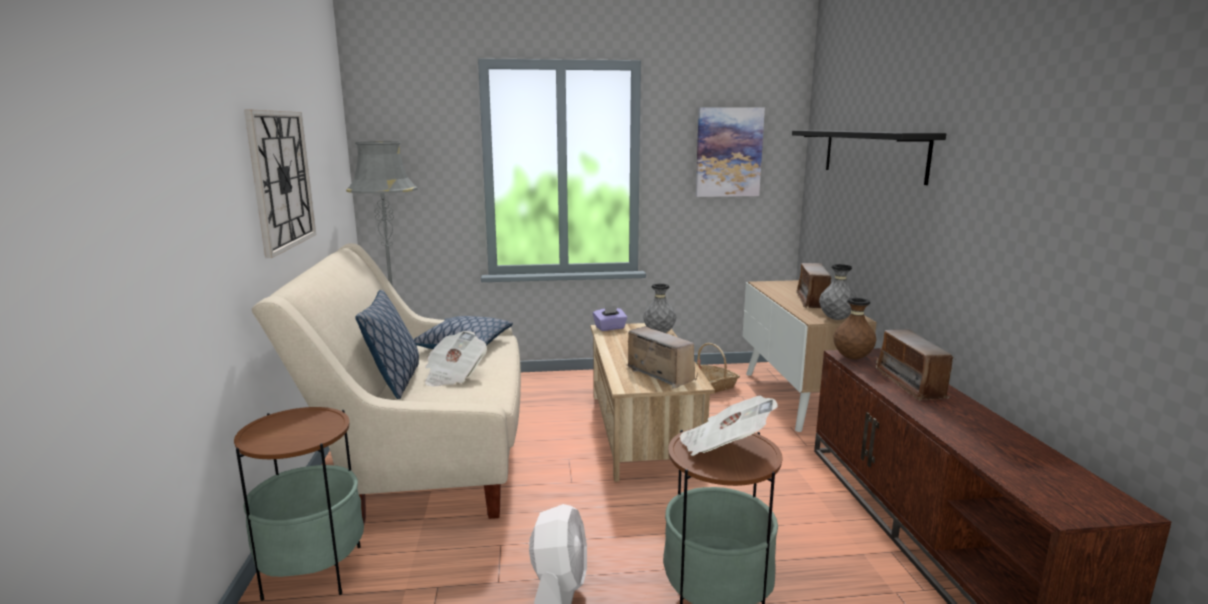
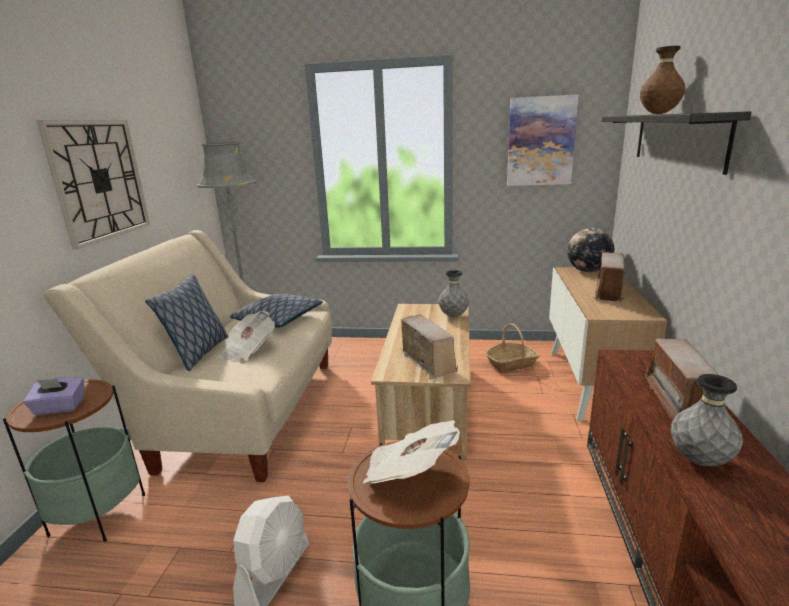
camera: 15 degrees right, 5 degrees up
(610, 328) = (412, 308): purple tissue box -> purple tissue box (59, 408)
(782, 284) = (588, 271): none -> globe
(836, 319) = (623, 315): grey vase -> grey vase (700, 460)
(852, 358) = (625, 361): brown vase -> brown vase (659, 114)

